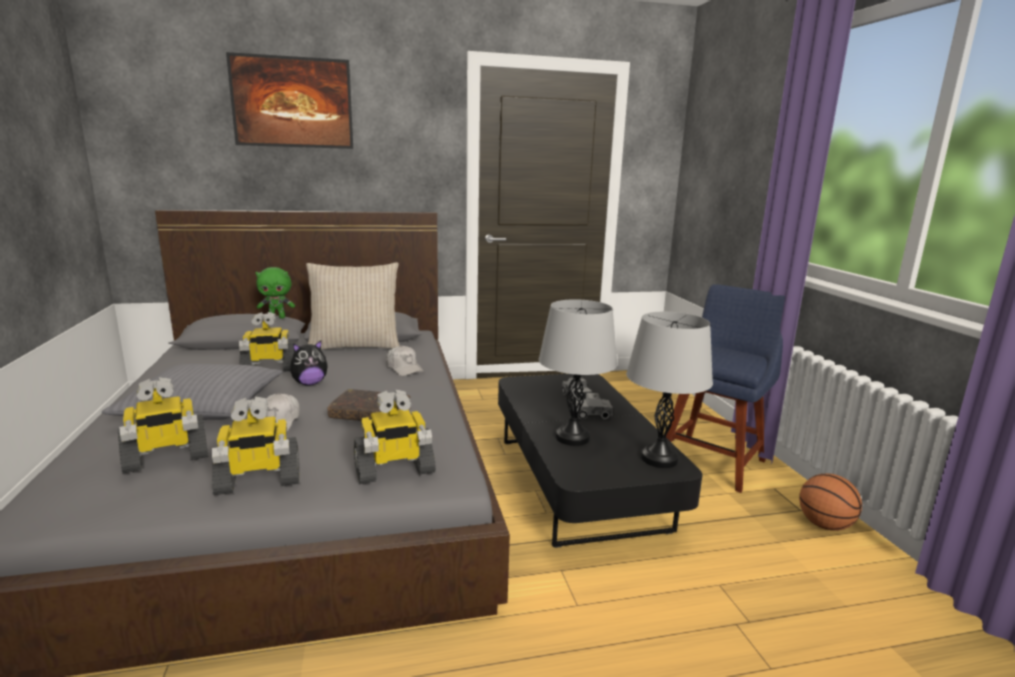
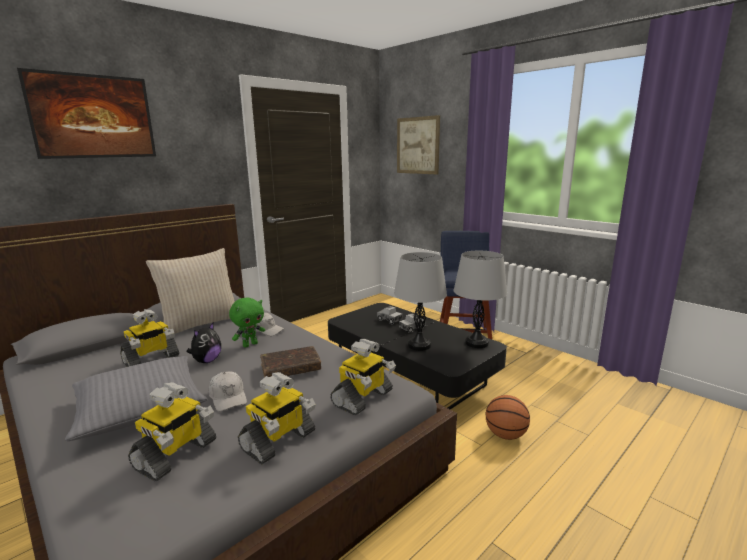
camera: 30 degrees left, 0 degrees up
(277, 317) = (119, 315): green plush toy -> green plush toy (250, 344)
(722, 150) = (418, 145): none -> picture
(824, 525) = (542, 356): basketball -> basketball (505, 435)

